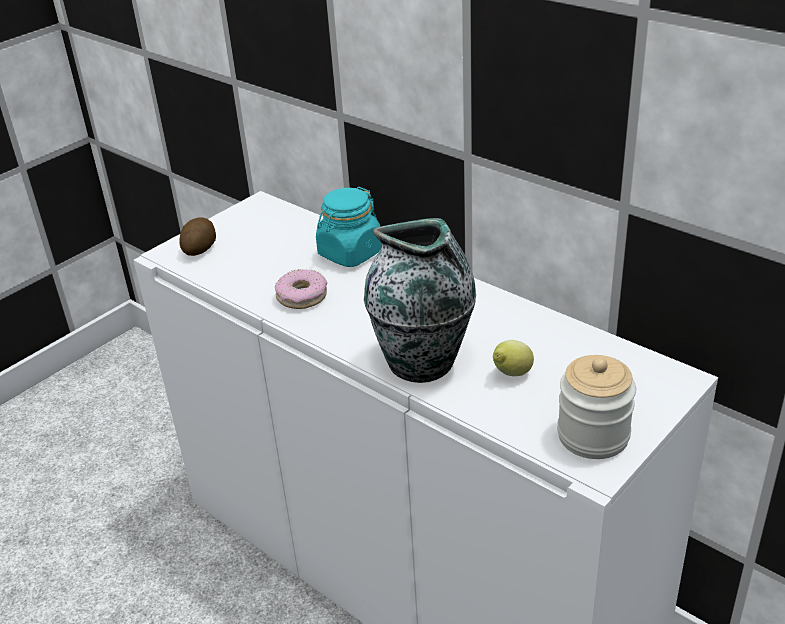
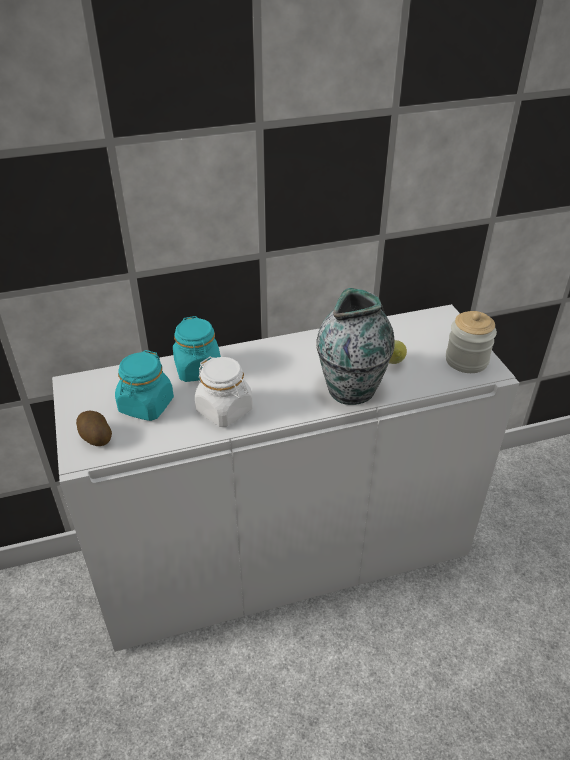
camera: 60 degrees left, 5 degrees up
(266, 252) = (146, 405): none -> turquoise jar
(301, 296) = (225, 410): donut -> white jar

